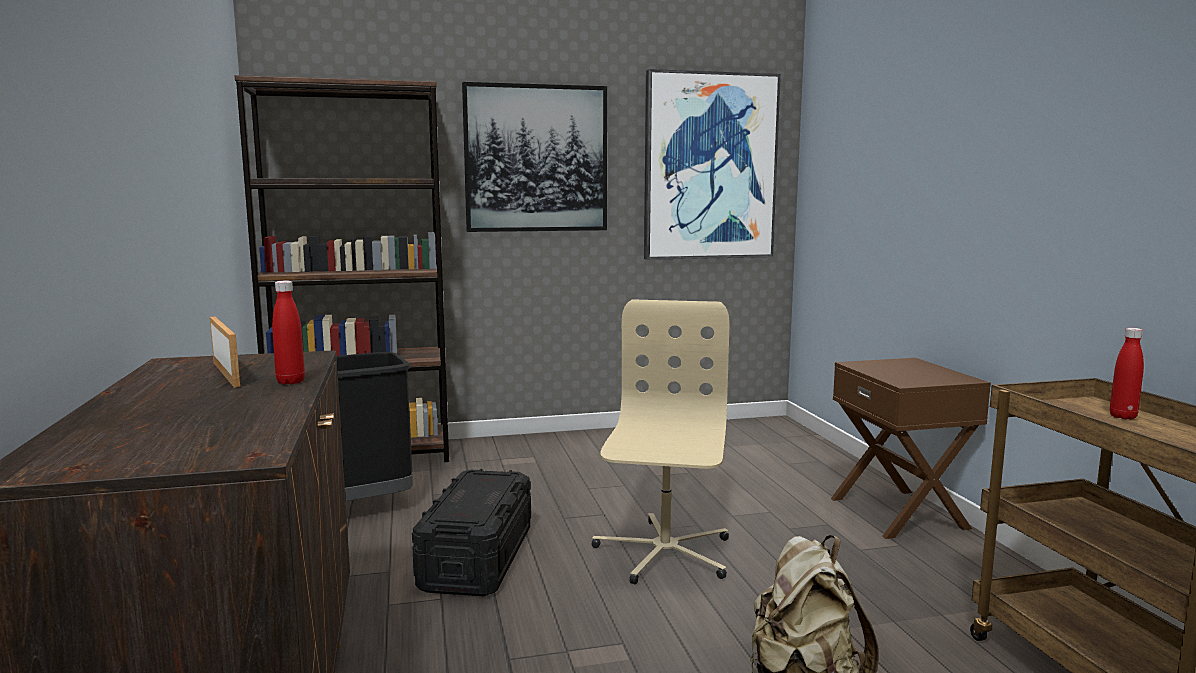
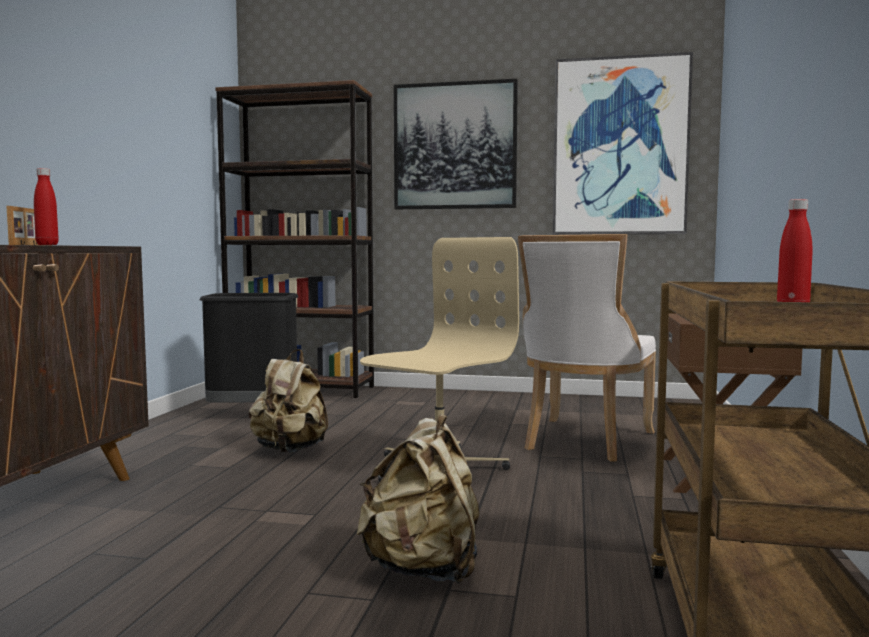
camera: 25 degrees right, 5 degrees down
(478, 557) = (290, 450): black storage box -> beige backpack
(747, 489) = (584, 441): none -> white chair

